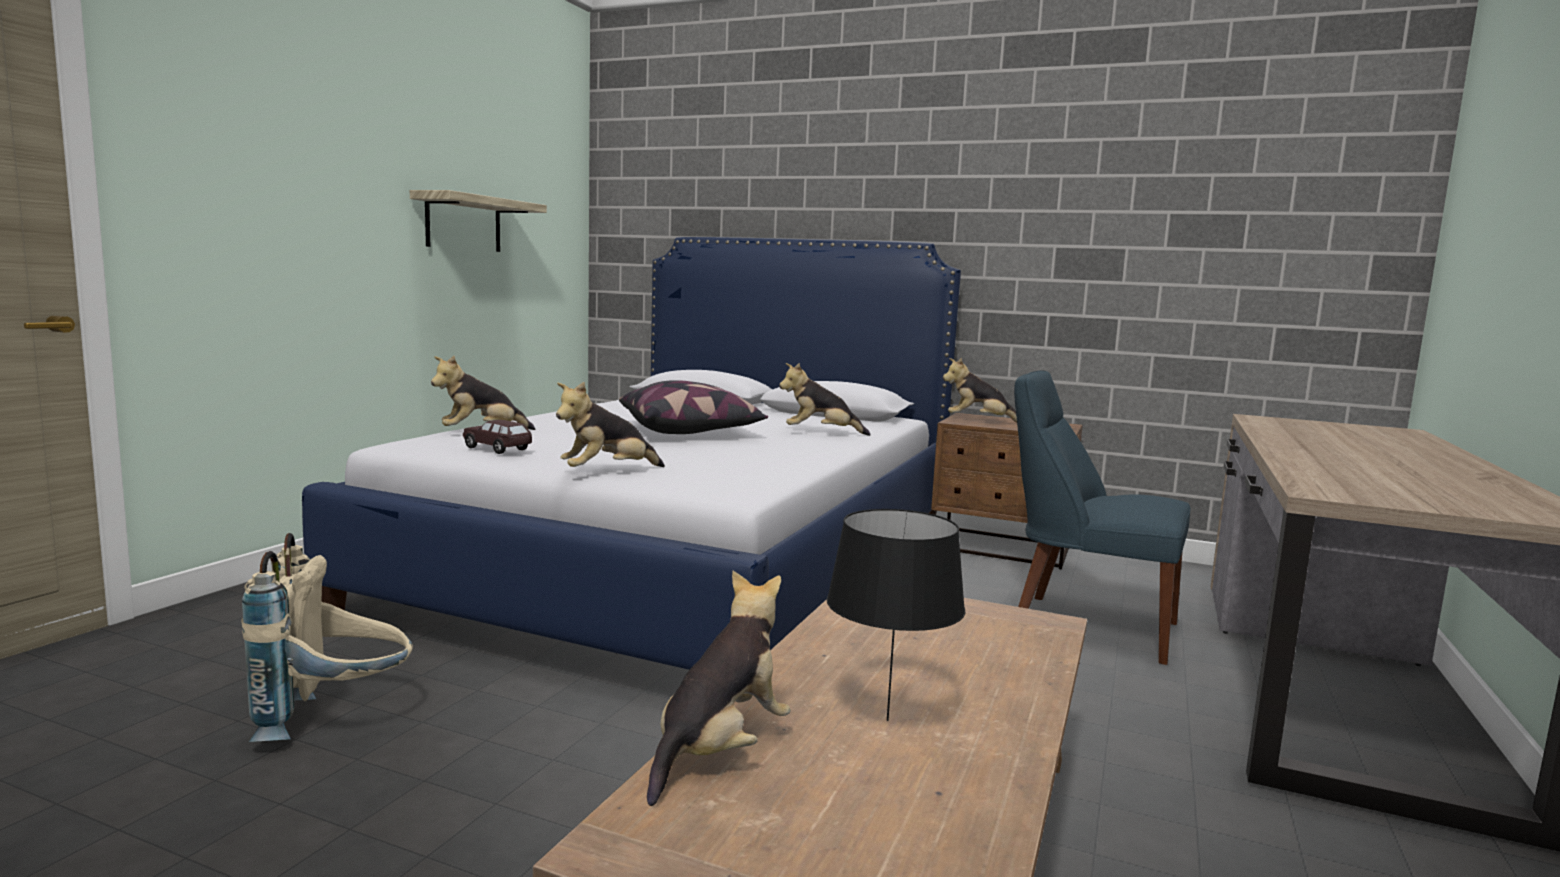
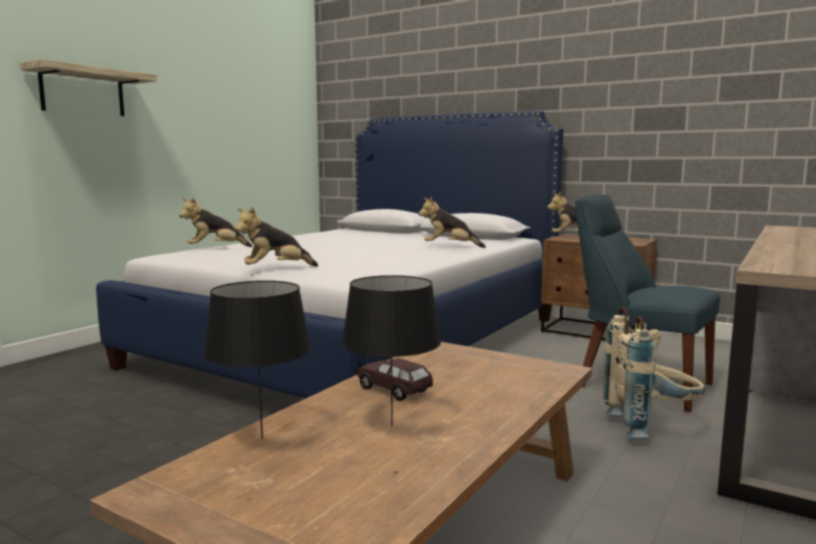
camera: 10 degrees right, 0 degrees up
(335, 719) = (91, 427): beige backpack -> beige backpack (651, 427)
(463, 223) = (223, 115): shelf -> shelf (83, 92)
(497, 449) = (215, 257): brown toy car -> brown toy car (394, 390)
(691, 431) = (357, 247): pillow -> none
(720, 750) = (261, 439): plush toy -> black table lamp

